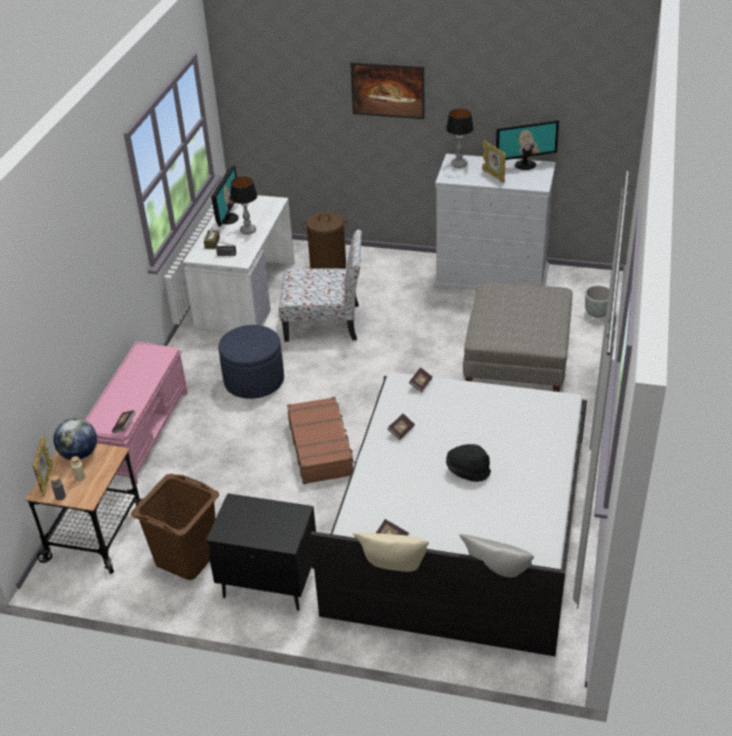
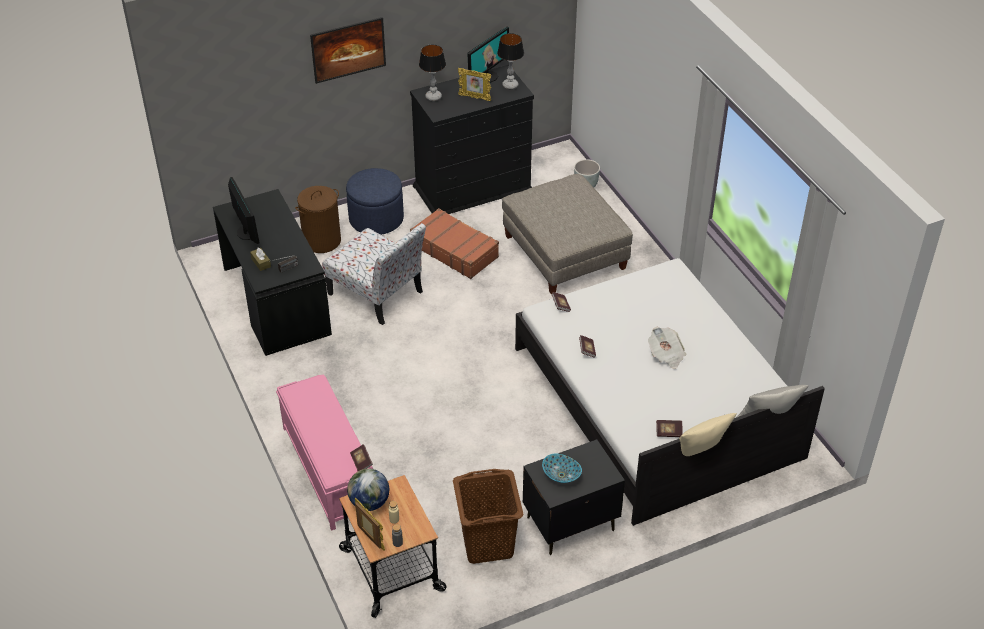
camera: 40 degrees left, 5 degrees up
(246, 294) = (275, 301): white desk -> black desk
(248, 230) = (280, 236): table lamp -> table lamp (510, 85)
(248, 518) = (561, 475): none -> bowl
(254, 380) = (374, 374): blue ottoman -> blue ottoman (376, 219)
(321, 448) = (494, 401): brown suitcase -> brown suitcase (454, 250)
(325, 322) = (377, 294): chair -> chair turned 75 degrees clockwise
(467, 470) = (666, 355): black hat -> newspaper
(492, 276) = (473, 188): white dresser -> black dresser

